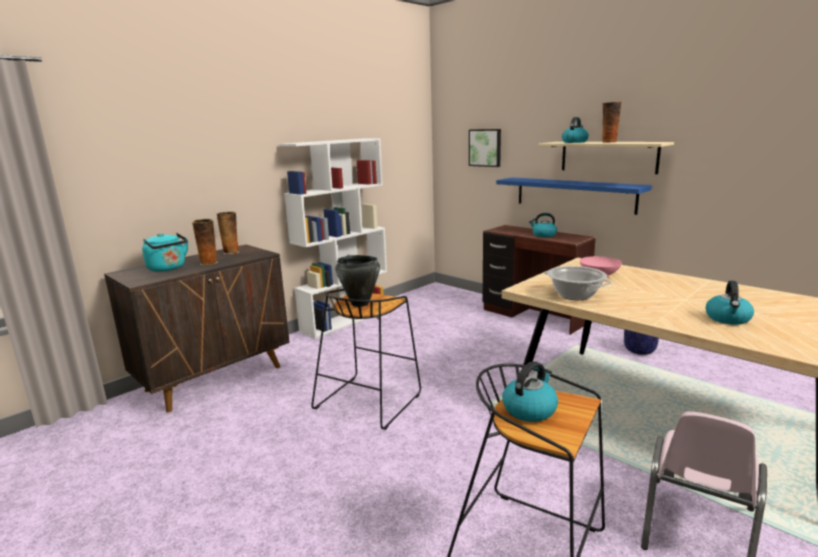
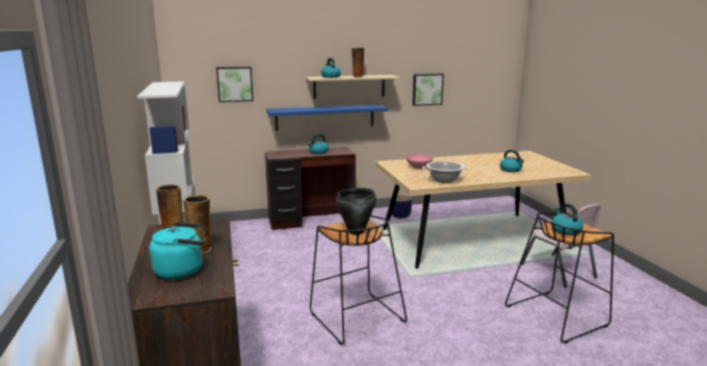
camera: 60 degrees left, 0 degrees up
(738, 168) = (427, 89): none -> picture

